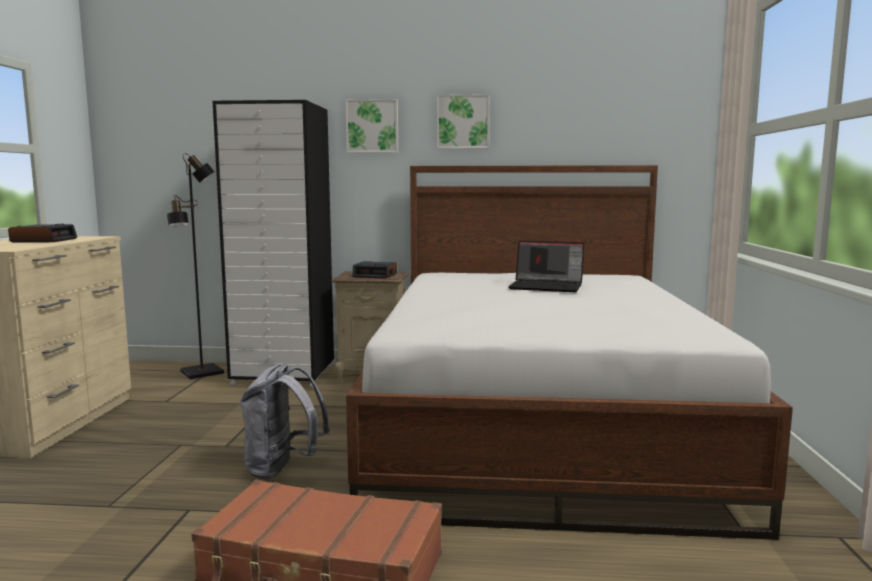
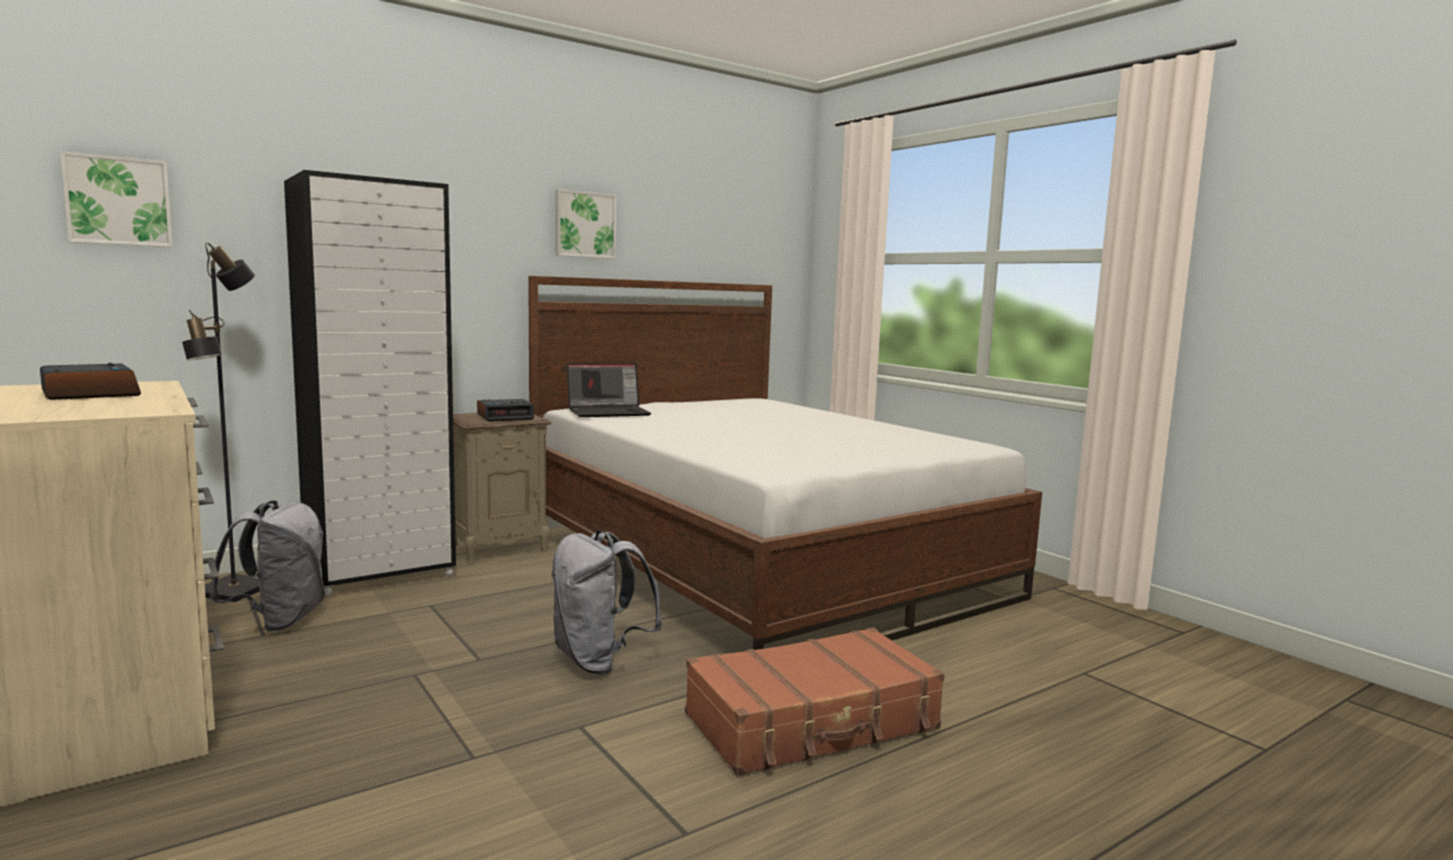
camera: 40 degrees left, 0 degrees up
(186, 395) = (279, 621): none -> grey backpack
(372, 126) = (474, 221): picture -> picture (118, 201)
(547, 287) = (736, 415): laptop -> laptop (609, 412)

